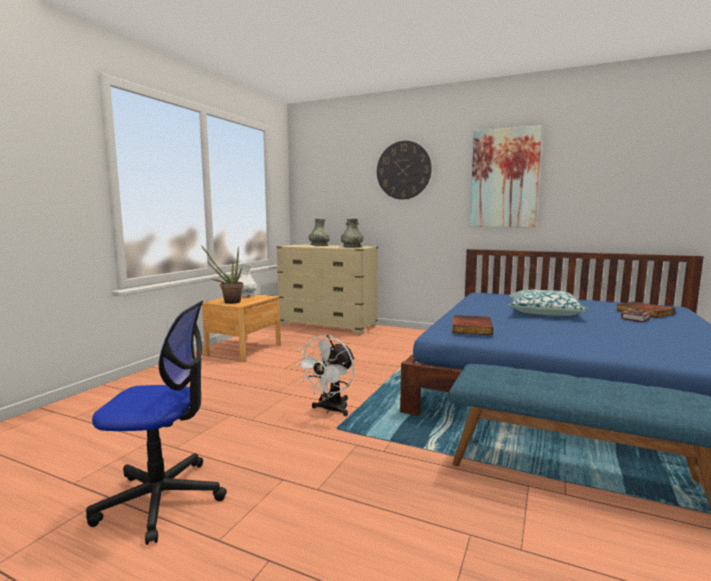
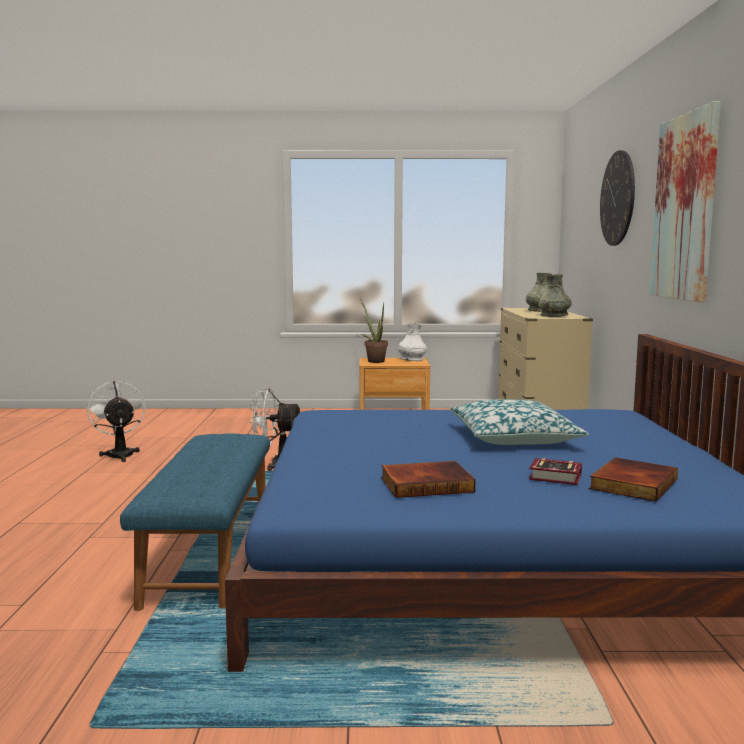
camera: 65 degrees right, 0 degrees up
(162, 499) = (120, 454): office chair -> white fan
(470, 328) = (351, 415): book -> book (426, 484)

